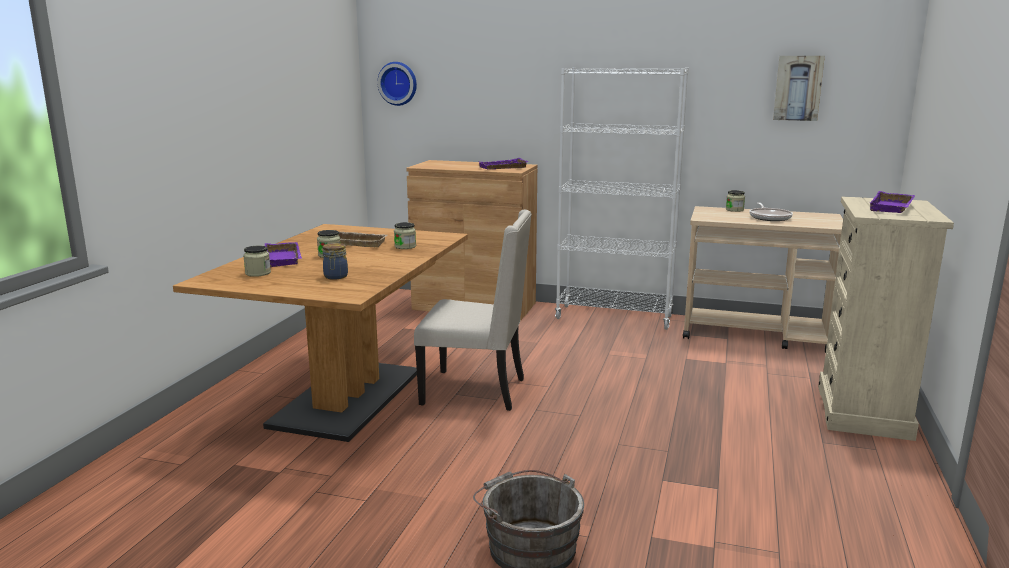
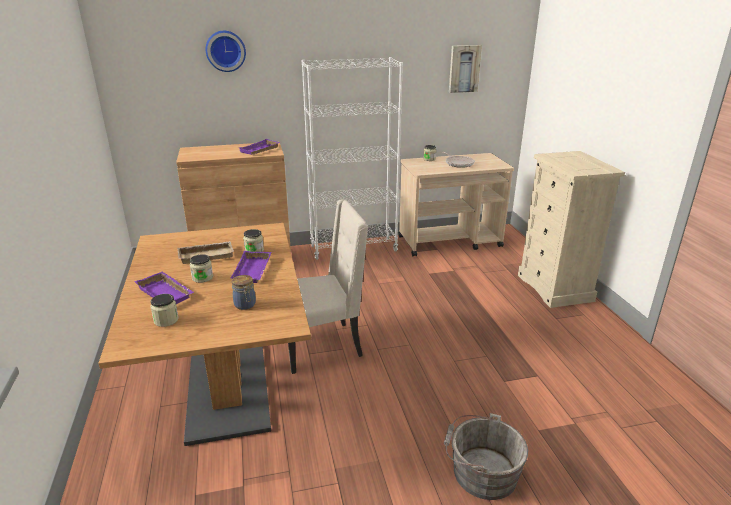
camera: 30 degrees left, 10 degrees up
(398, 83) = (138, 80): wall clock -> wall clock (225, 51)
(893, 208) = (577, 162): purple tray -> purple tray (253, 271)

